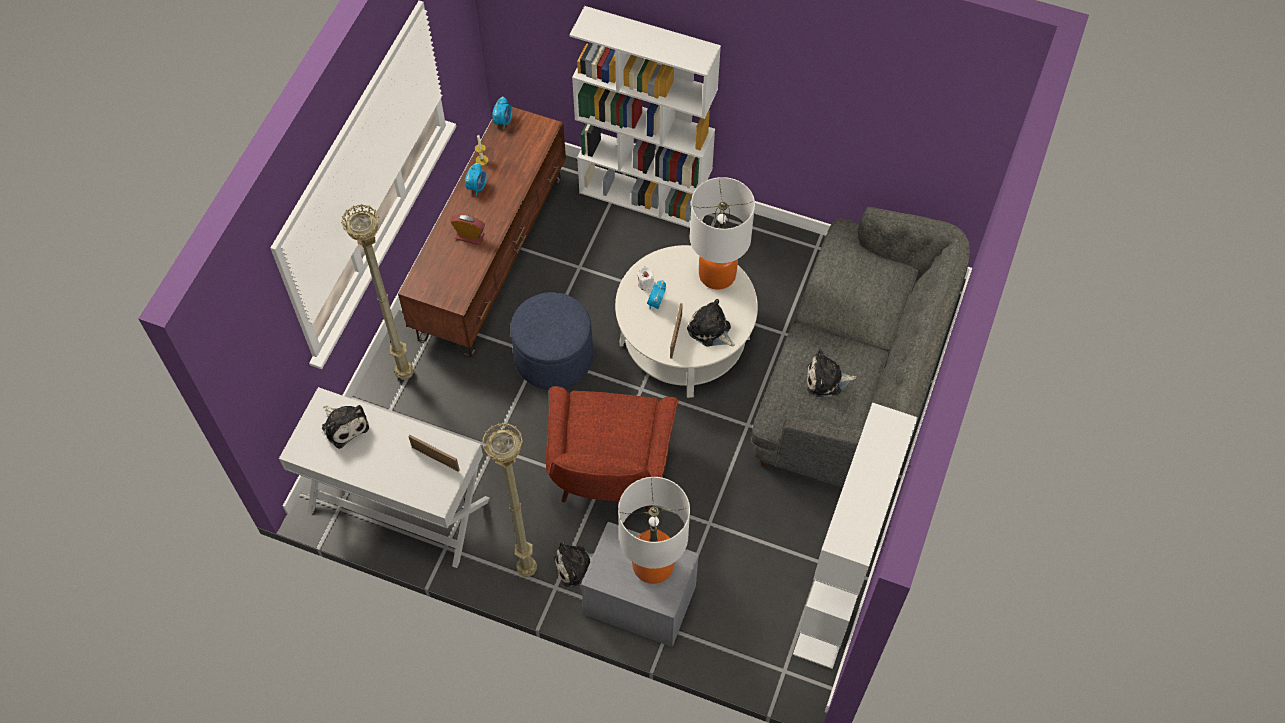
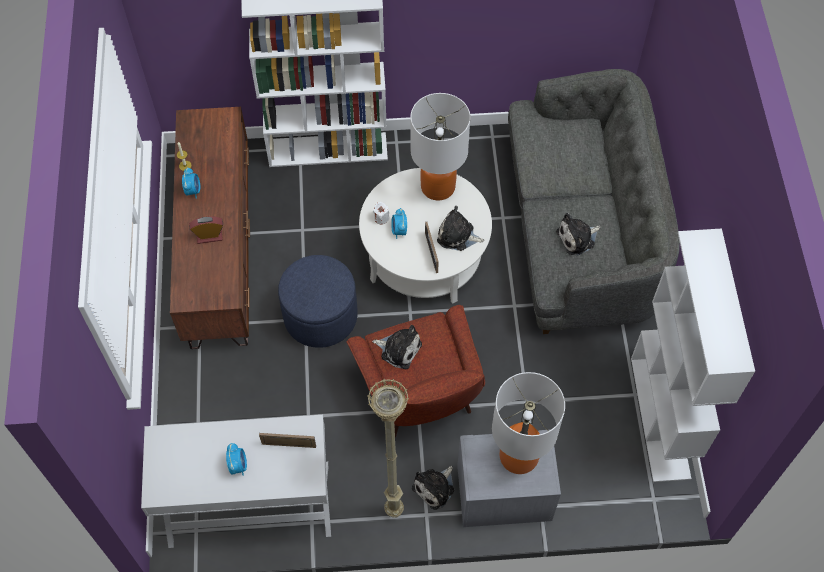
camera: 25 degrees left, 0 degrees up
(344, 425) = (188, 451): plush toy -> plush toy (399, 349)
(405, 375) = (195, 386): beige floor lamp -> none
(503, 121) = (187, 125): alarm clock -> alarm clock (238, 465)

